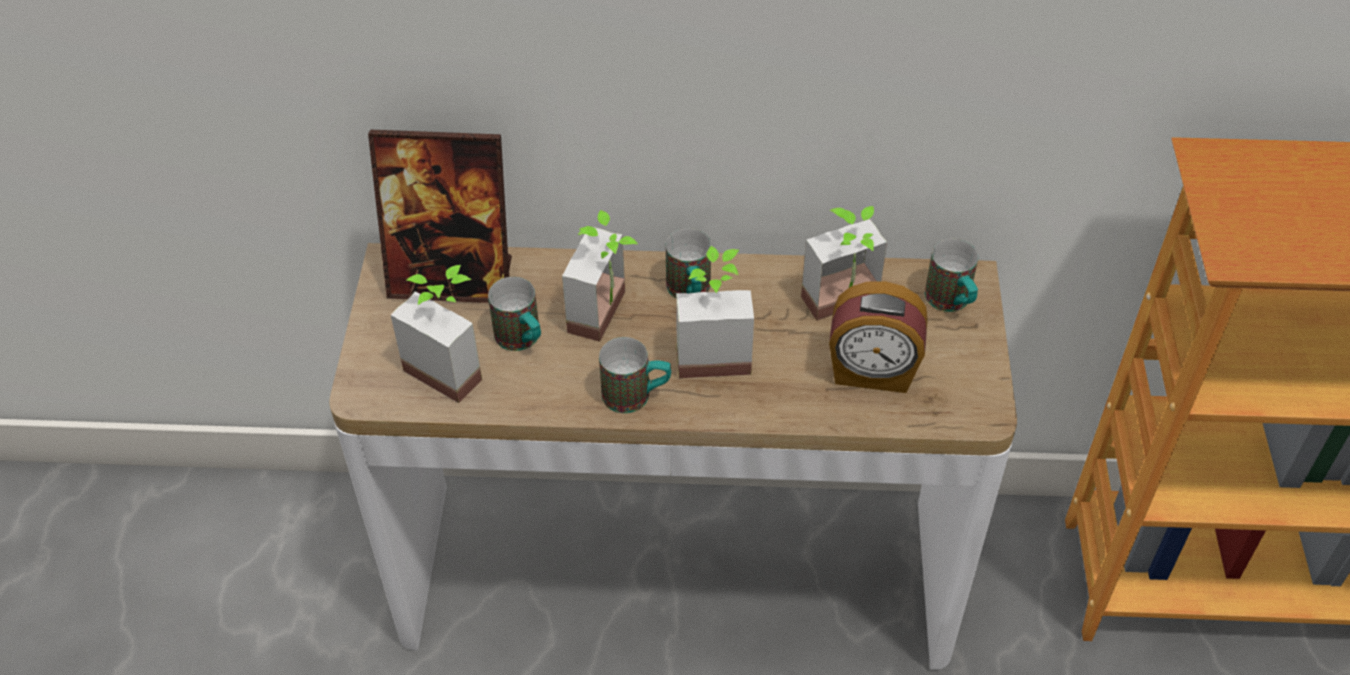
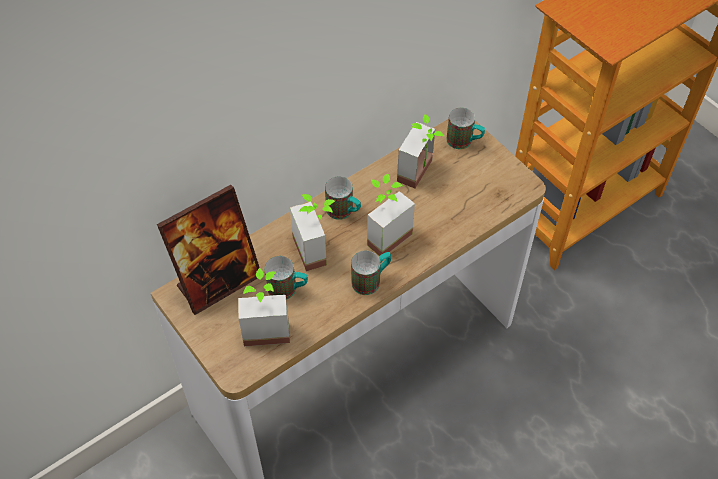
camera: 40 degrees left, 5 degrees up
(872, 372) = (463, 197): alarm clock -> none

